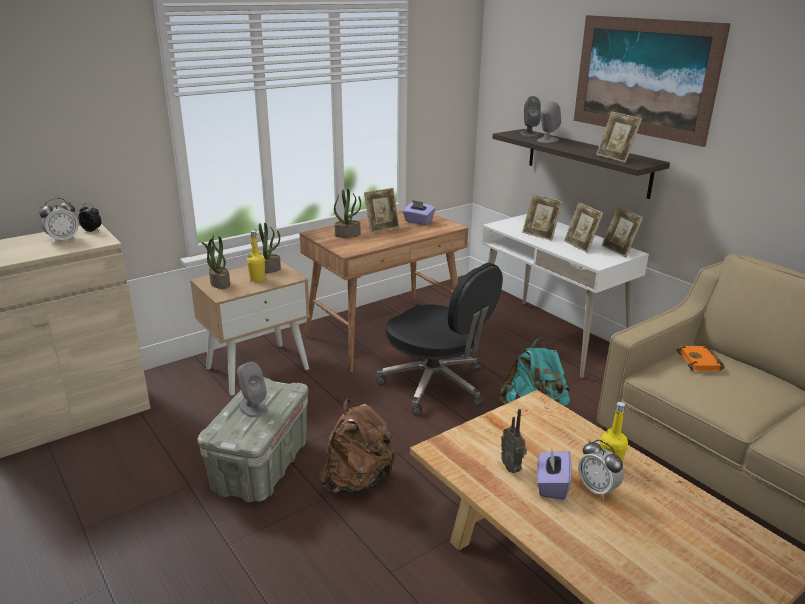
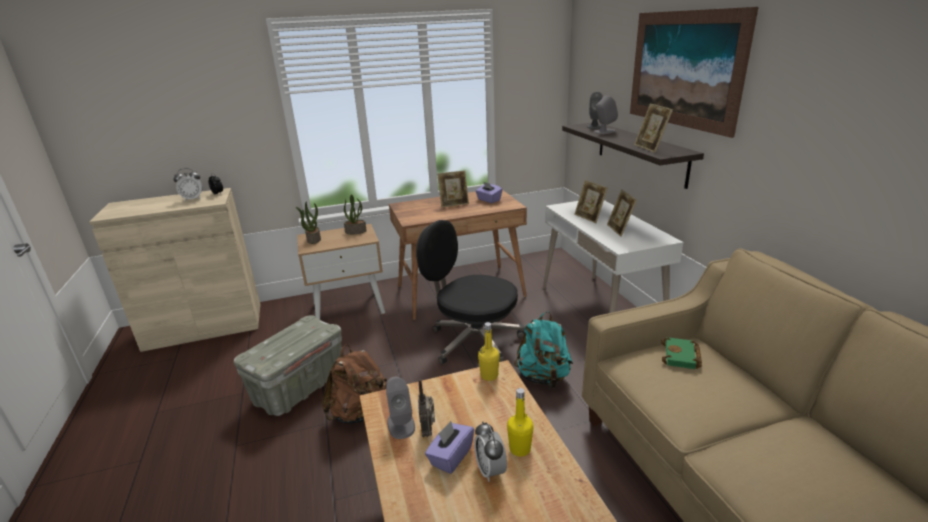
camera: 20 degrees right, 0 degrees up
(253, 407) = (287, 340): grey speaker -> grey speaker (401, 424)
(257, 279) = (342, 238): yellow bottle -> yellow bottle (489, 375)
(347, 234) = (422, 207): potted plant -> none
(436, 386) = (473, 341): black office chair -> black office chair turned 150 degrees clockwise
(618, 251) = (654, 237): picture frame -> none
(701, 362) = (682, 357): orange book -> green book

